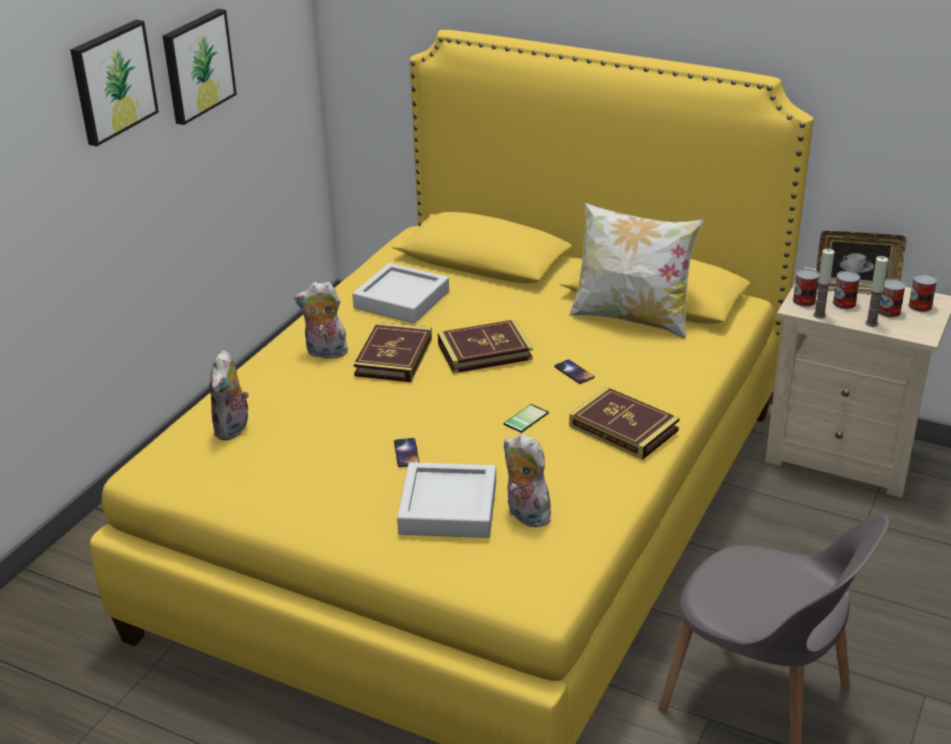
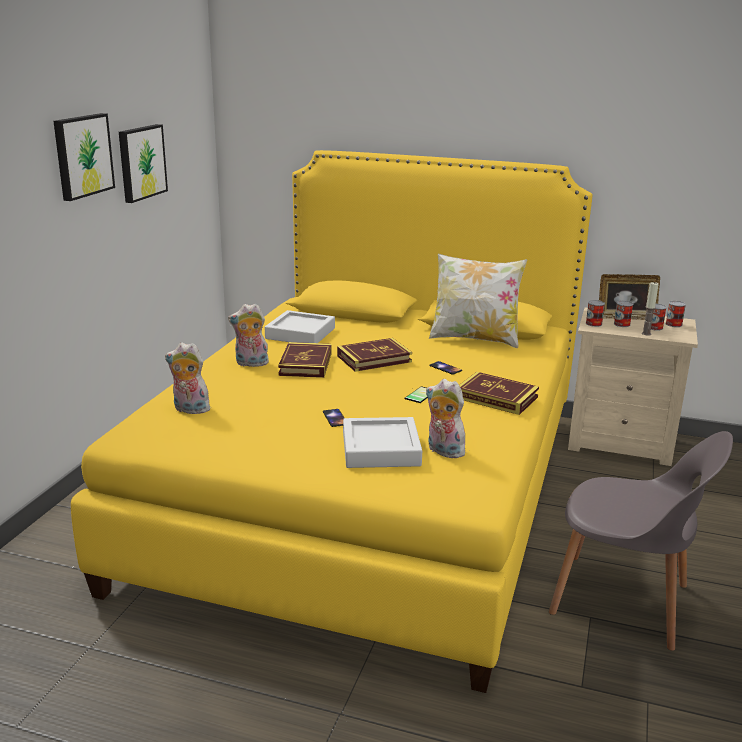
camera: 10 degrees left, 10 degrees down
(233, 429) = (189, 410): plush toy -> plush toy turned 105 degrees clockwise
(819, 315) = (608, 330): candle -> none

